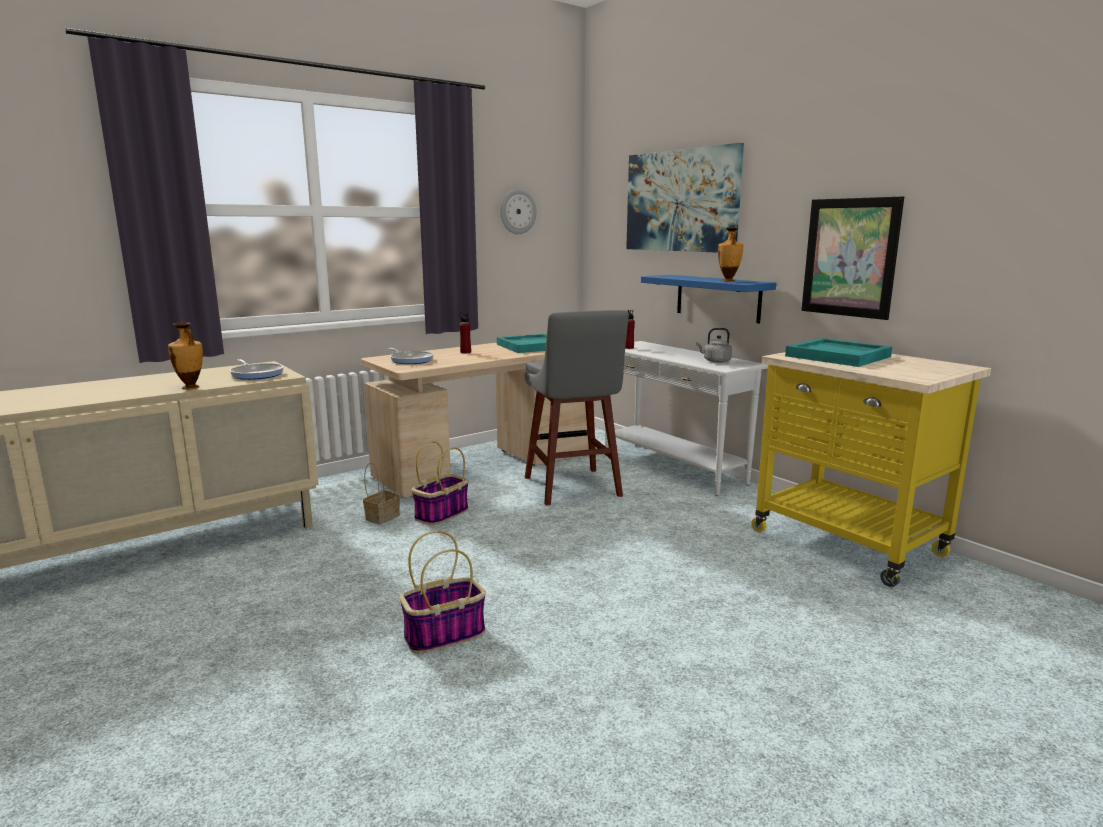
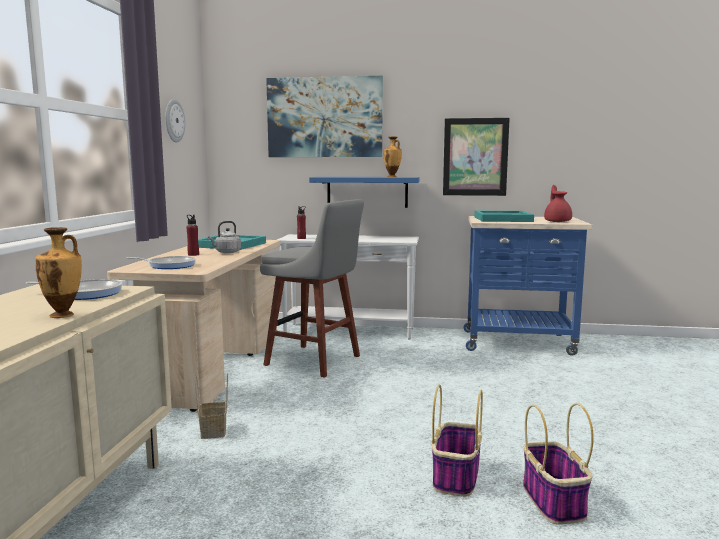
camera: 45 degrees left, 5 degrees down
(441, 514) = (261, 410): basket -> basket (554, 502)
(715, 361) = (387, 238): grey kettle -> grey kettle (226, 252)
(848, 544) = (518, 342): yellow cart -> blue cart
(899, 371) = (557, 221): none -> red teapot

